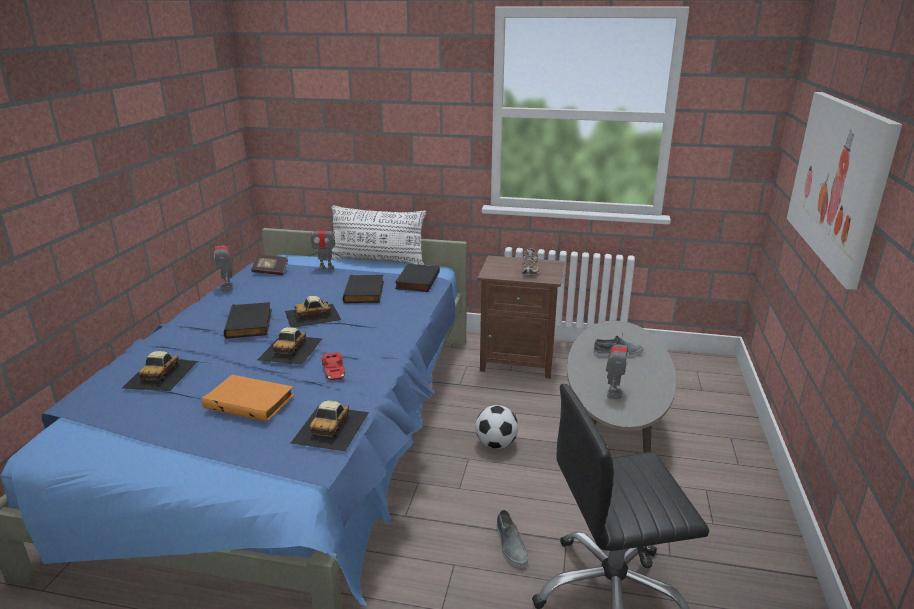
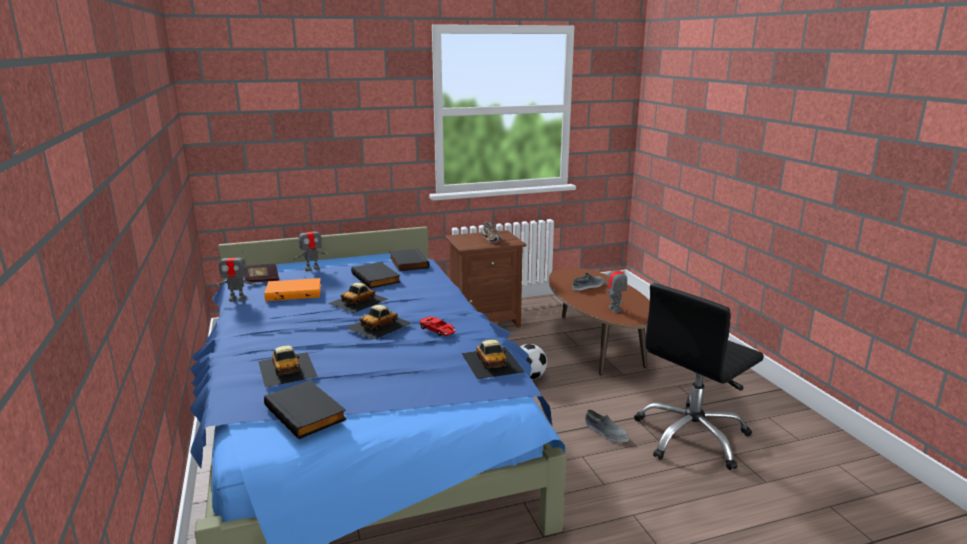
camera: 30 degrees left, 5 degrees down
(227, 287) = (237, 299): toy robot -> toy robot turned 45 degrees counterclockwise
(250, 324) = (312, 317): black book -> black book (307, 413)
(251, 401) = (403, 364): orange book -> orange book (294, 292)
(291, 348) = (379, 325): toy car -> toy car turned 60 degrees clockwise
(377, 260) = (347, 256): white pillow -> none
(612, 429) = (595, 346): grey coffee table -> brown coffee table
(838, 180) = (723, 133): picture -> none

